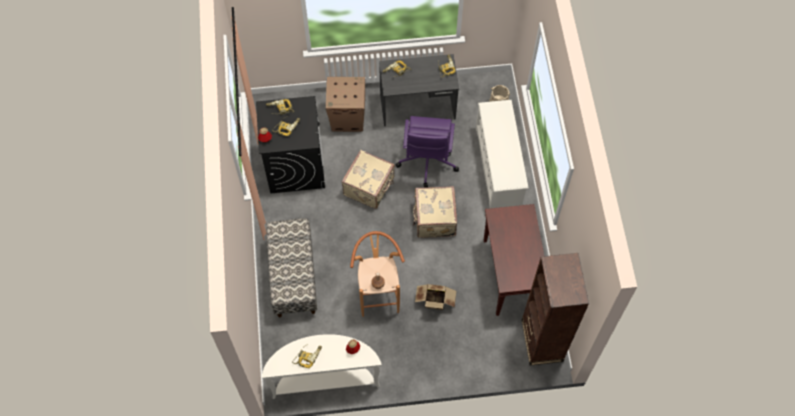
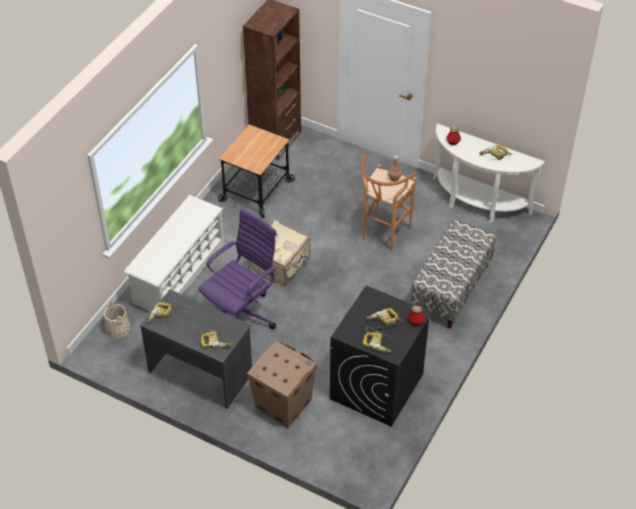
camera: 145 degrees left, 15 degrees down
(369, 186) = (317, 324): beige suitcase -> none
(435, 303) = (338, 205): cardboard box -> none
(510, 276) = (256, 191): brown console table -> cart

